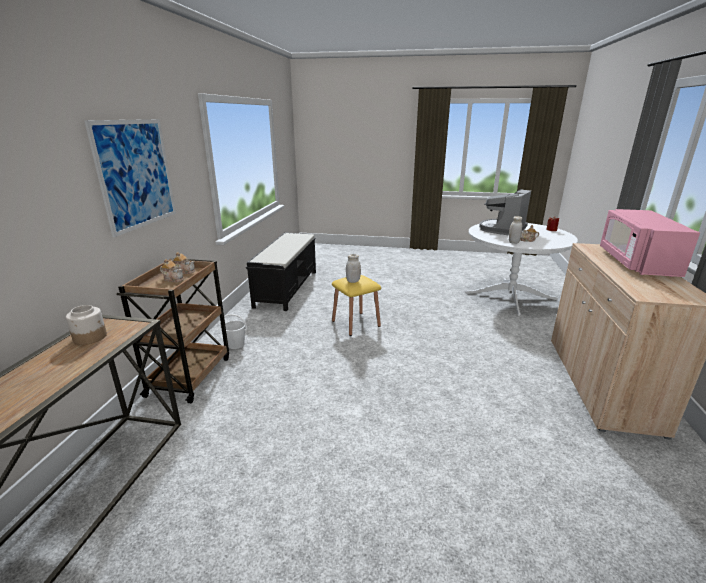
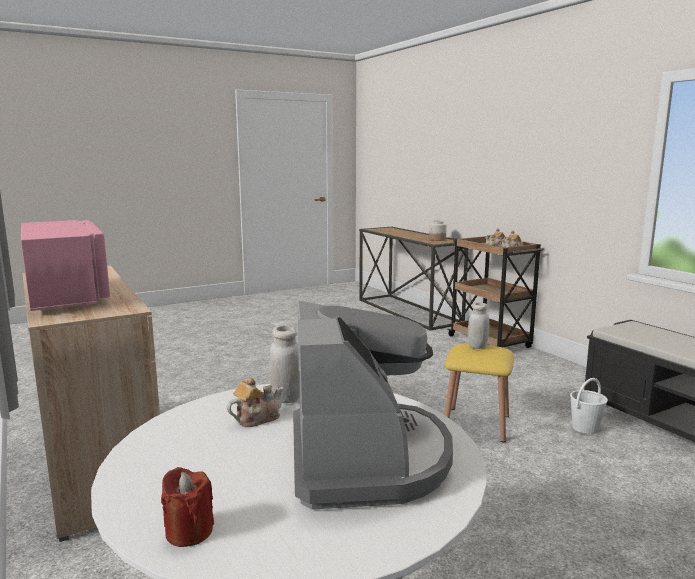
camera: 140 degrees right, 10 degrees down
(136, 174) = (534, 159): picture -> none
(235, 345) = (522, 363): white bucket -> white bucket (585, 428)

